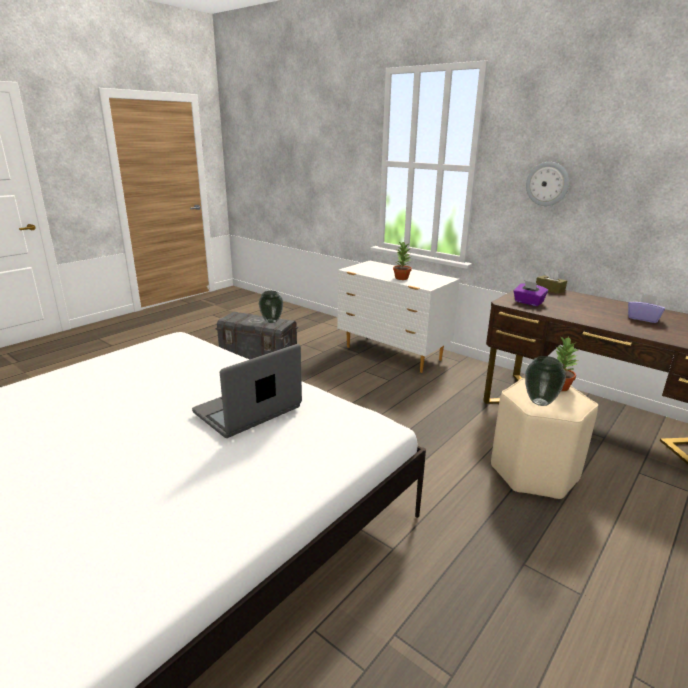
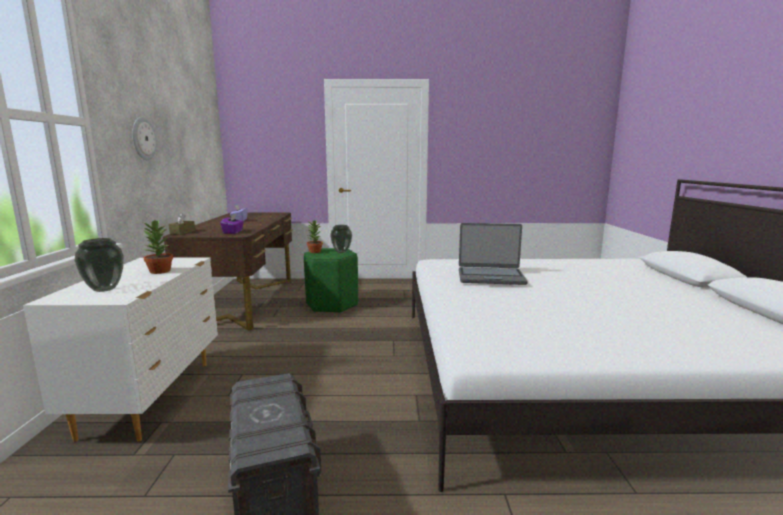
camera: 130 degrees left, 10 degrees down
(271, 321) = (260, 396): vase -> vase (104, 289)
(533, 472) = (332, 305): beige stool -> green stool

